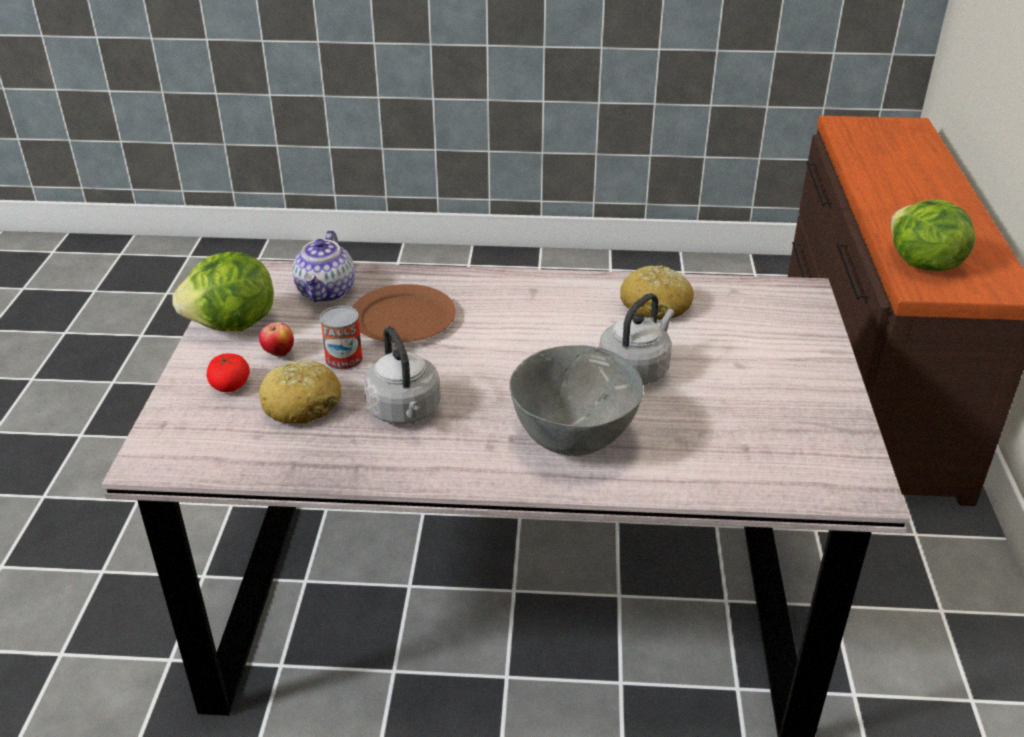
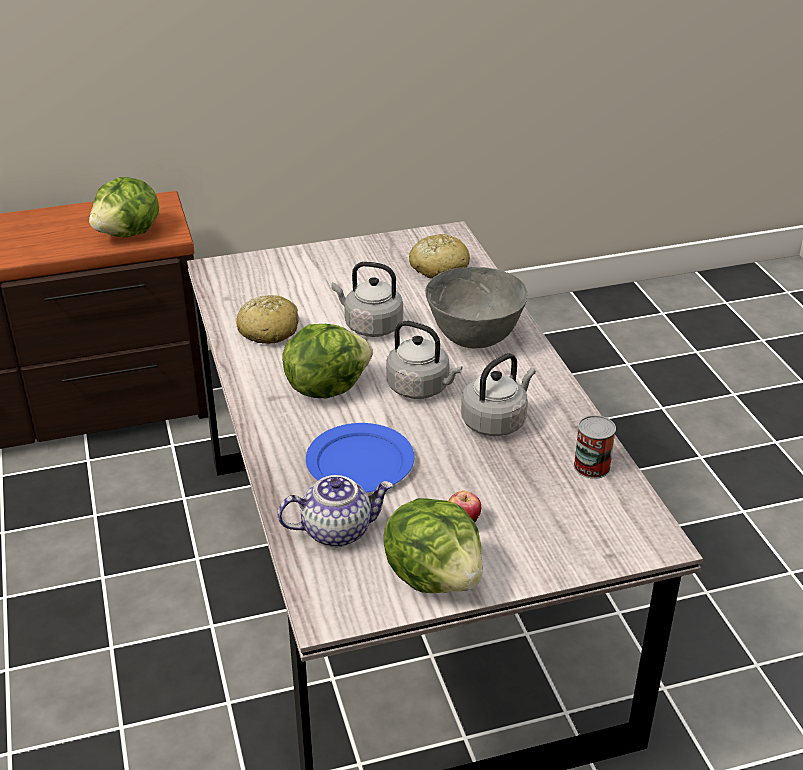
camera: 110 degrees left, 0 degrees up
(230, 385) = (529, 536): tomato -> none
(302, 404) = (525, 480): bread -> bread (438, 268)
(344, 359) = (446, 478): can -> can (592, 466)
(404, 318) = (360, 462): brown plate -> blue plate
(495, 377) = (421, 388): none -> grey kettle
(533, 321) = (325, 387): none -> lettuce

